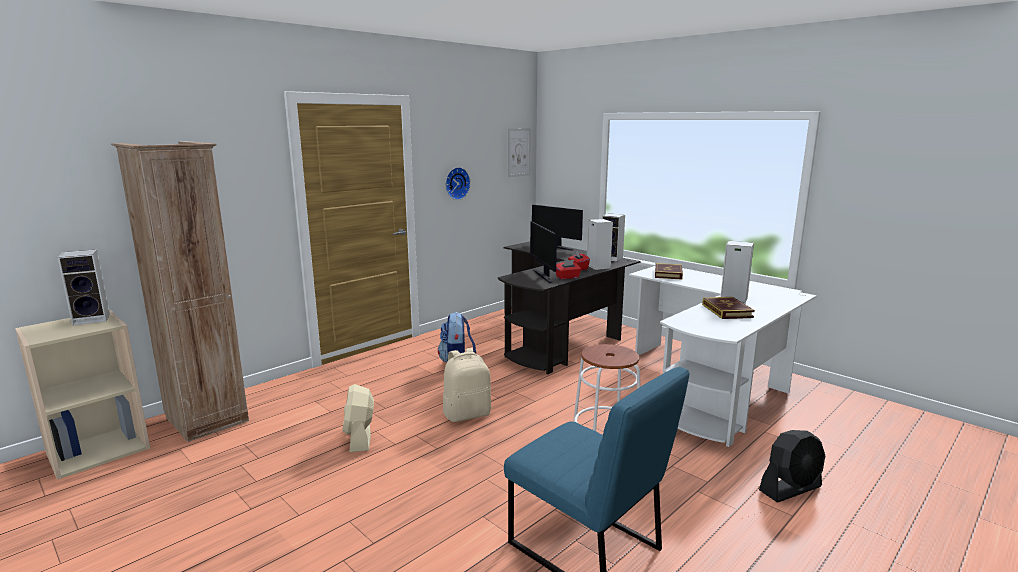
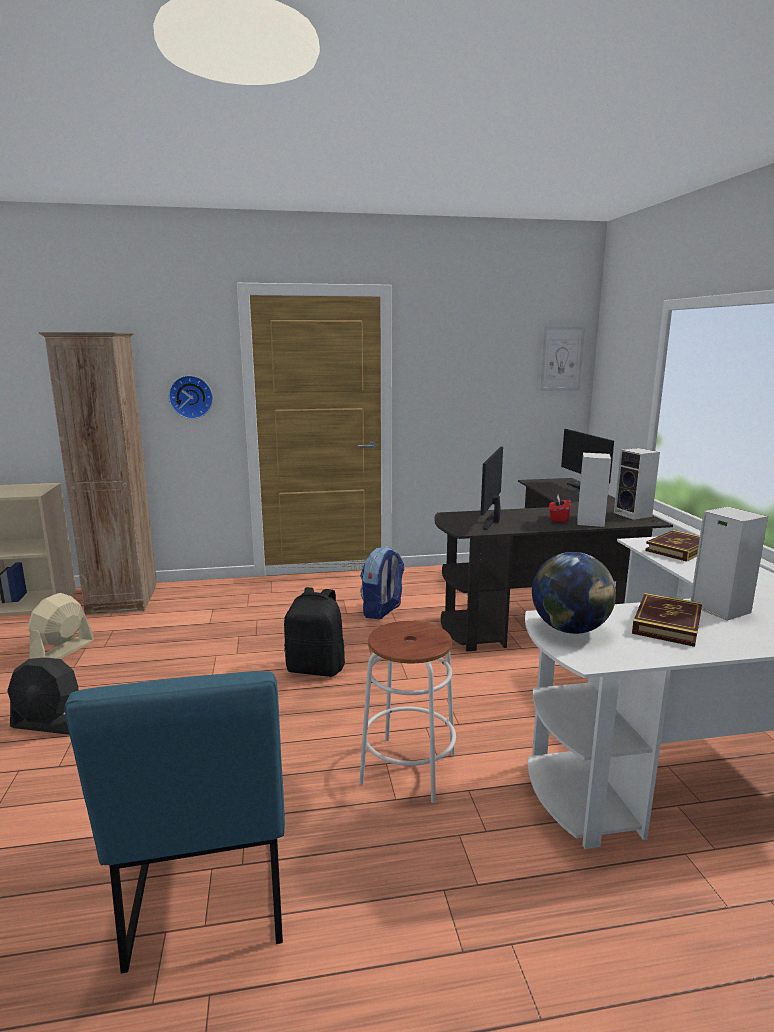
camera: 35 degrees right, 0 degrees up
(93, 319) = (35, 487): speaker -> none
(359, 437) = (195, 657): beige fan -> beige fan (62, 651)
(456, 183) = (455, 393): wall clock -> wall clock (191, 397)
(467, 414) = (316, 668): beige backpack -> black backpack
(567, 277) = (519, 527): red tissue box -> none
(695, 324) = (570, 629): none -> globe
(790, 488) = (601, 972): black fan -> black fan (51, 724)

